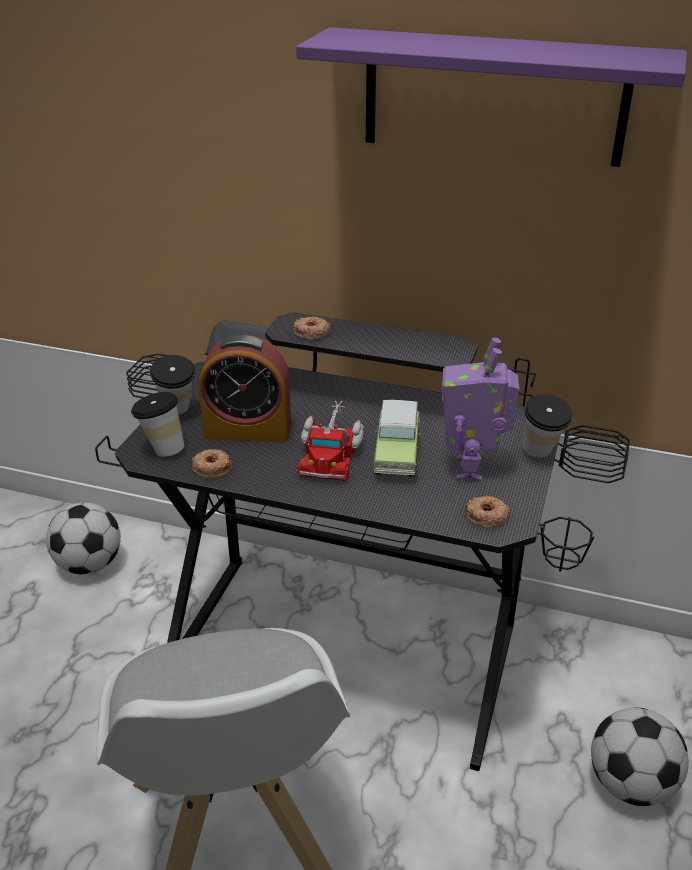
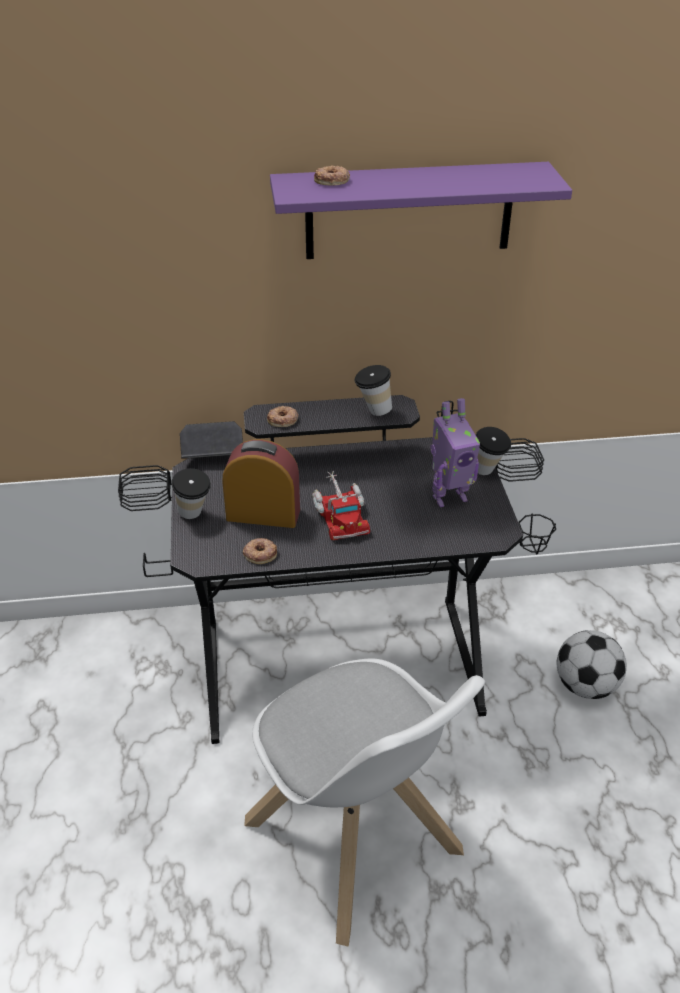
camera: 25 degrees left, 5 degrees up
(89, 564) = (82, 668): football -> none
(162, 449) = (208, 551): cup -> cup (373, 411)
(247, 430) = (263, 514): alarm clock -> alarm clock turned 150 degrees counterclockwise
(396, 454) = (389, 501): toy car -> none
(472, 468) = (448, 497): toy robot -> toy robot turned 90 degrees counterclockwise
(486, 516) = (482, 530): donut -> donut (332, 180)

